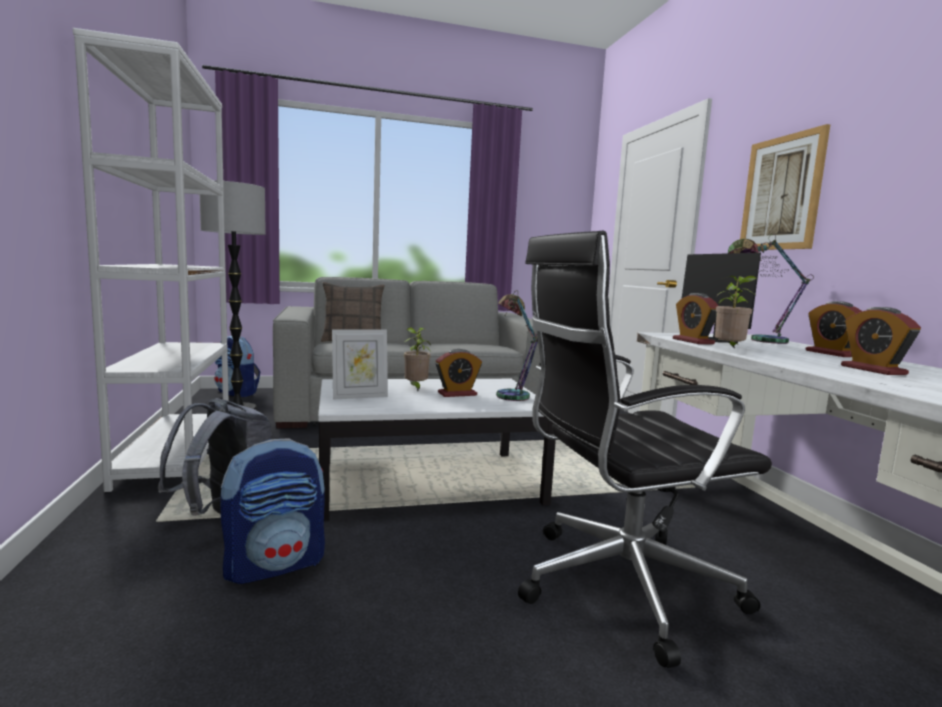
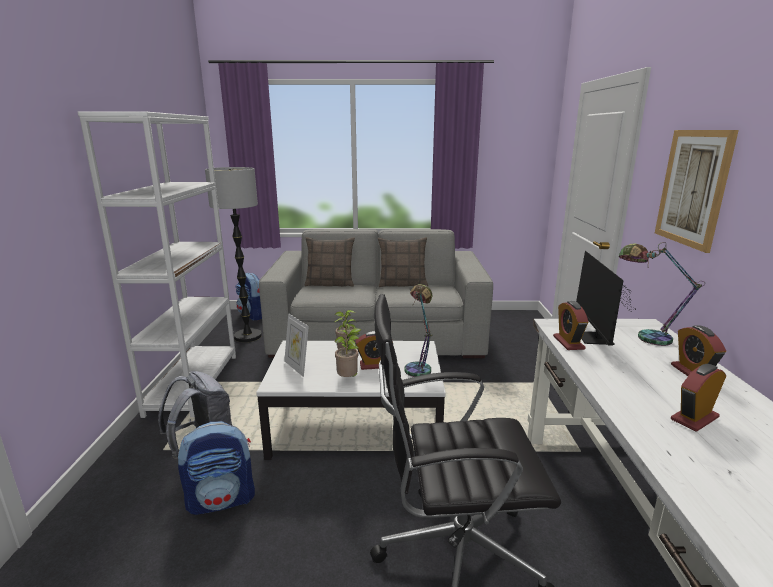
camera: 15 degrees right, 10 degrees up
(359, 396) = (297, 367): picture frame -> picture frame turned 60 degrees clockwise
(441, 342) = (402, 284): none -> pillow
(729, 350) = (585, 366): potted plant -> potted plant (349, 379)
(873, 370) = (694, 418): alarm clock -> alarm clock turned 60 degrees clockwise

